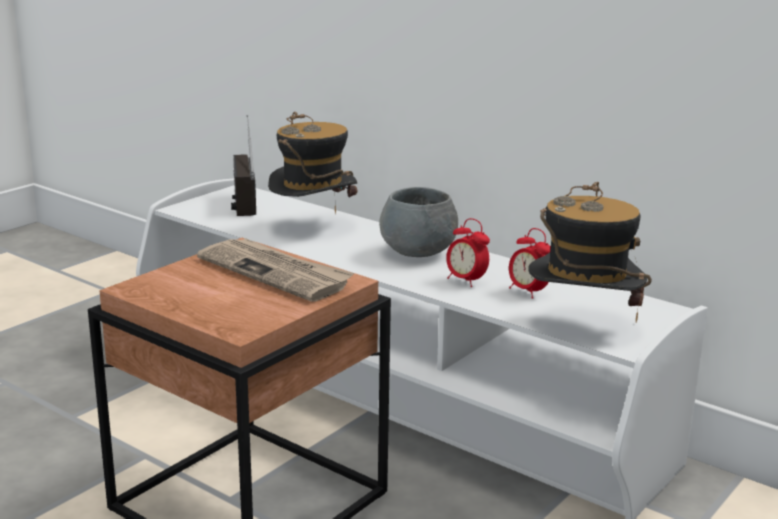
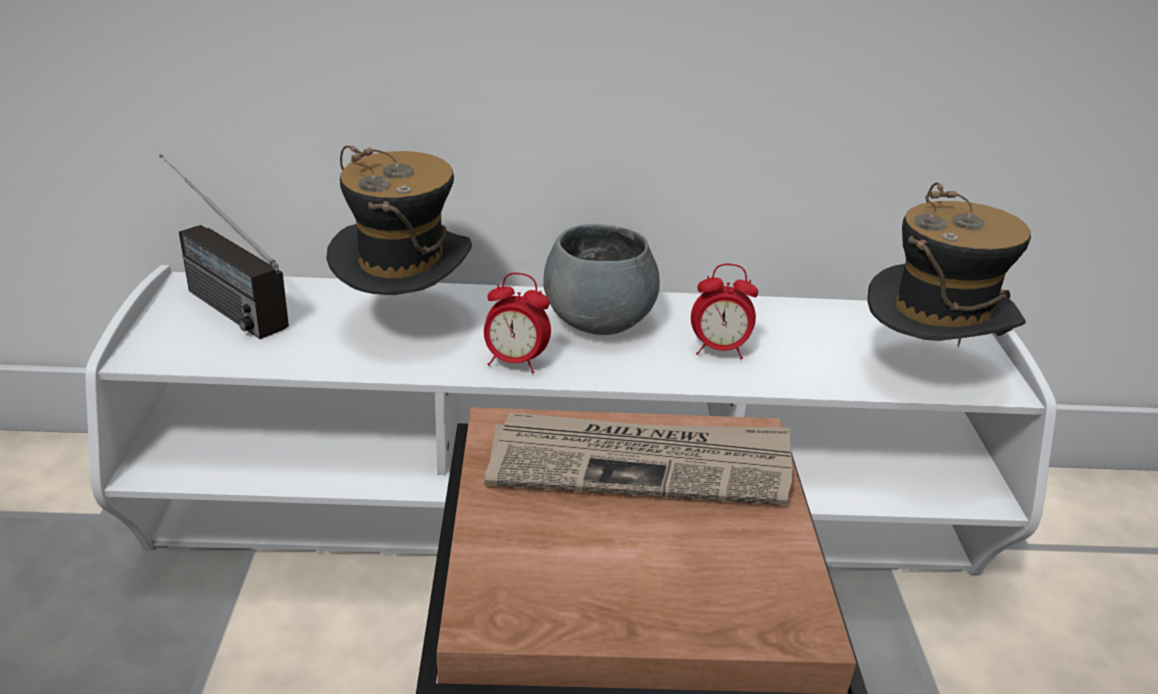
camera: 40 degrees left, 10 degrees up
(528, 292) = (802, 342): alarm clock -> alarm clock (515, 362)

